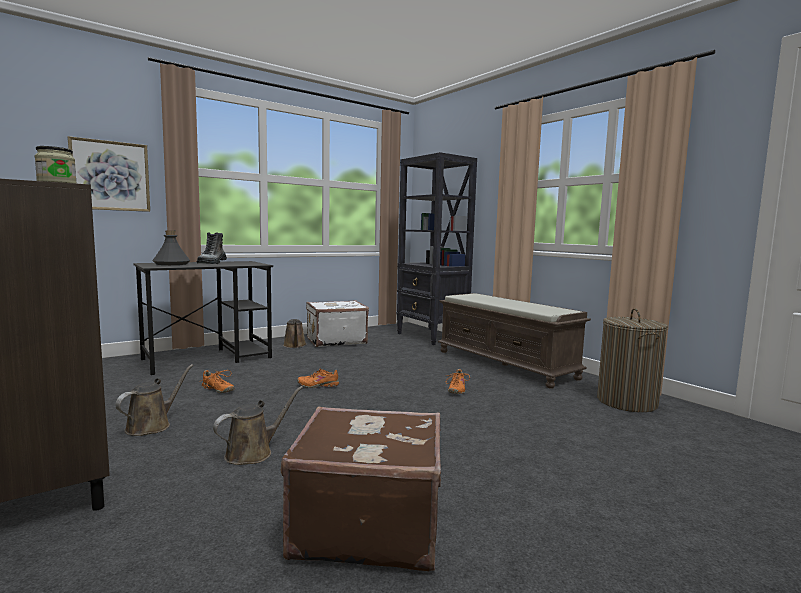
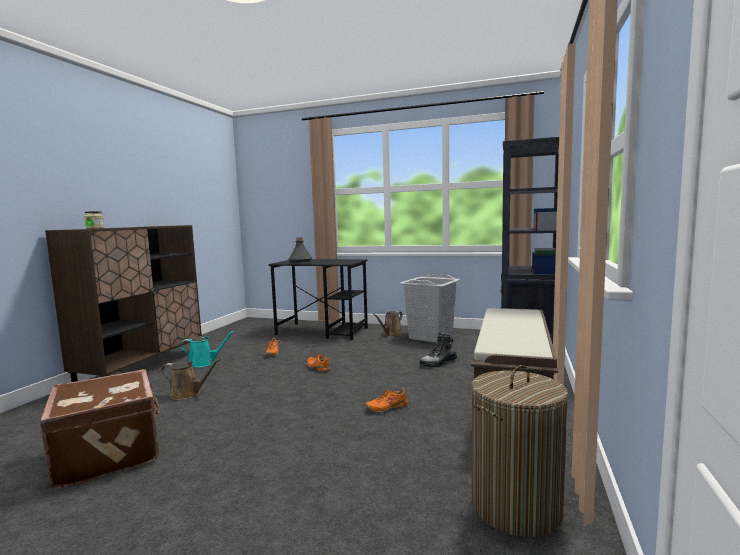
camera: 55 degrees right, 0 degrees up
(110, 176) = (289, 201): picture -> none
(152, 425) = (204, 363): brown watering can -> turquoise watering can
(212, 263) = (326, 261): boot -> boot (438, 363)
(335, 340) = (430, 337): white suitcase -> grey laundry basket

